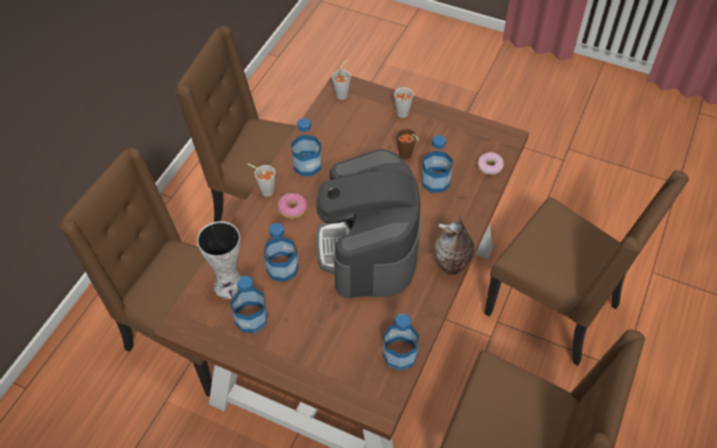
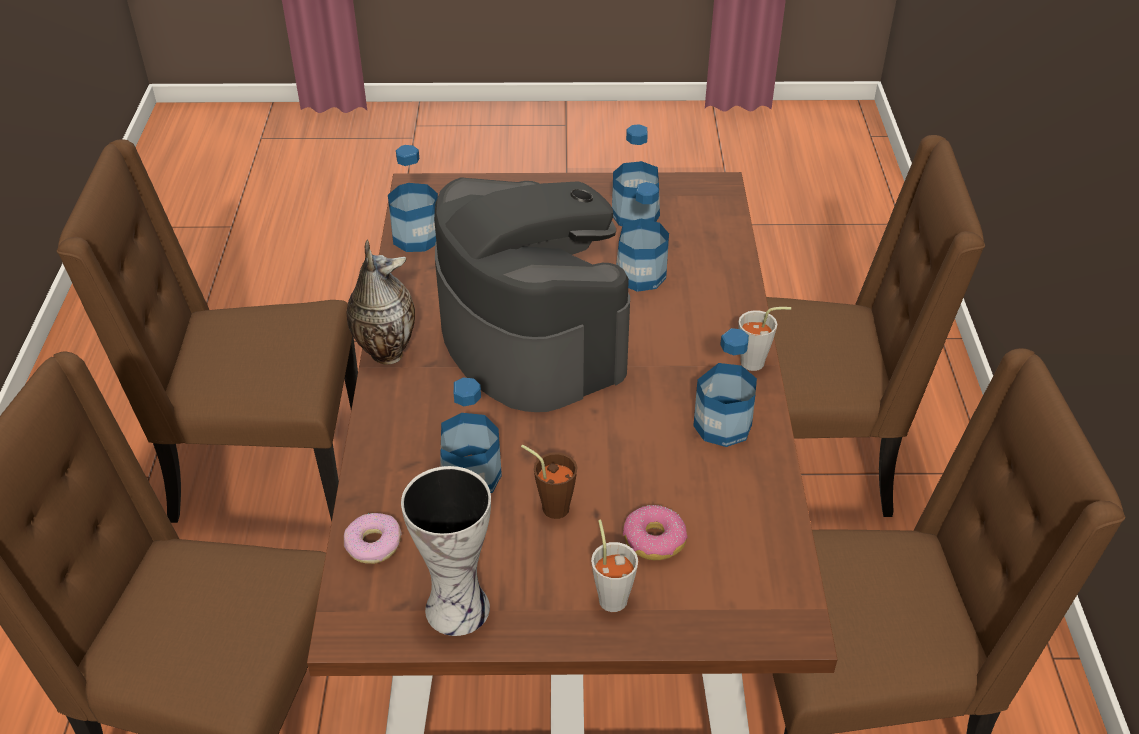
camera: 155 degrees right, 10 degrees down
(228, 287) = (695, 235): vase -> vase (457, 606)
(292, 209) = (689, 350): donut -> donut (653, 540)
(343, 93) = (771, 600): grey cup -> none

